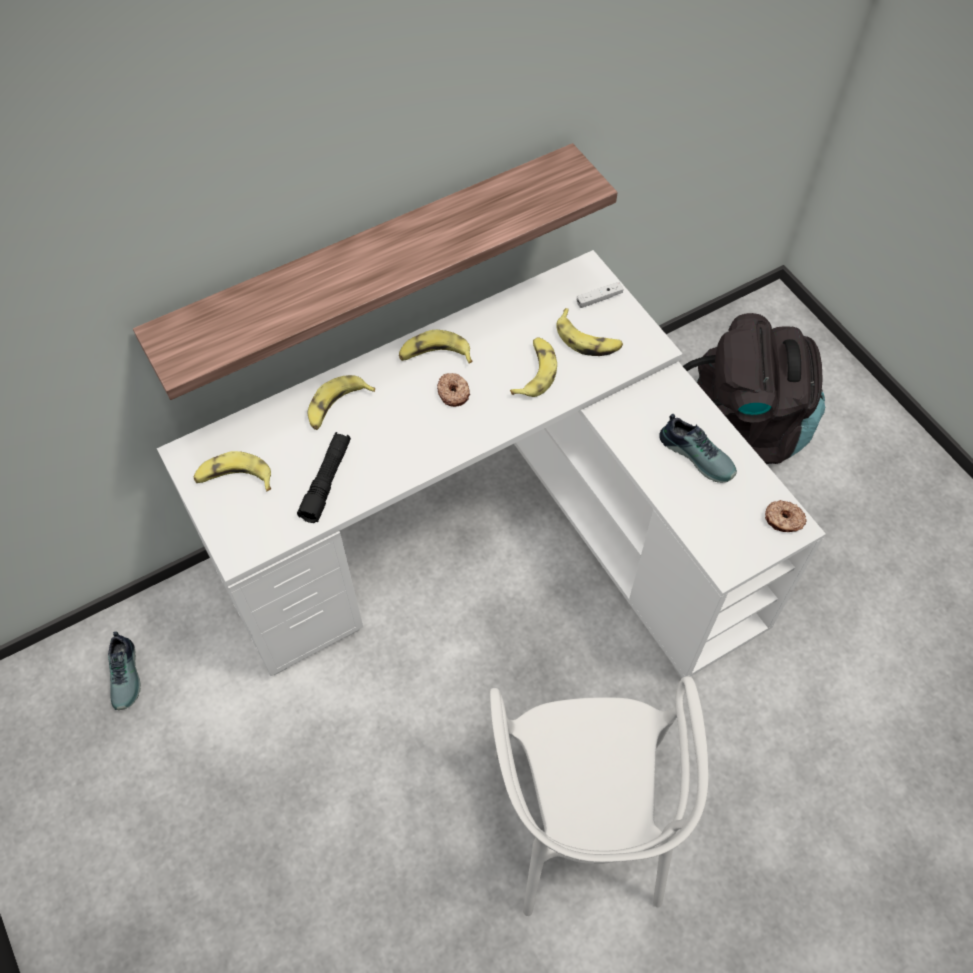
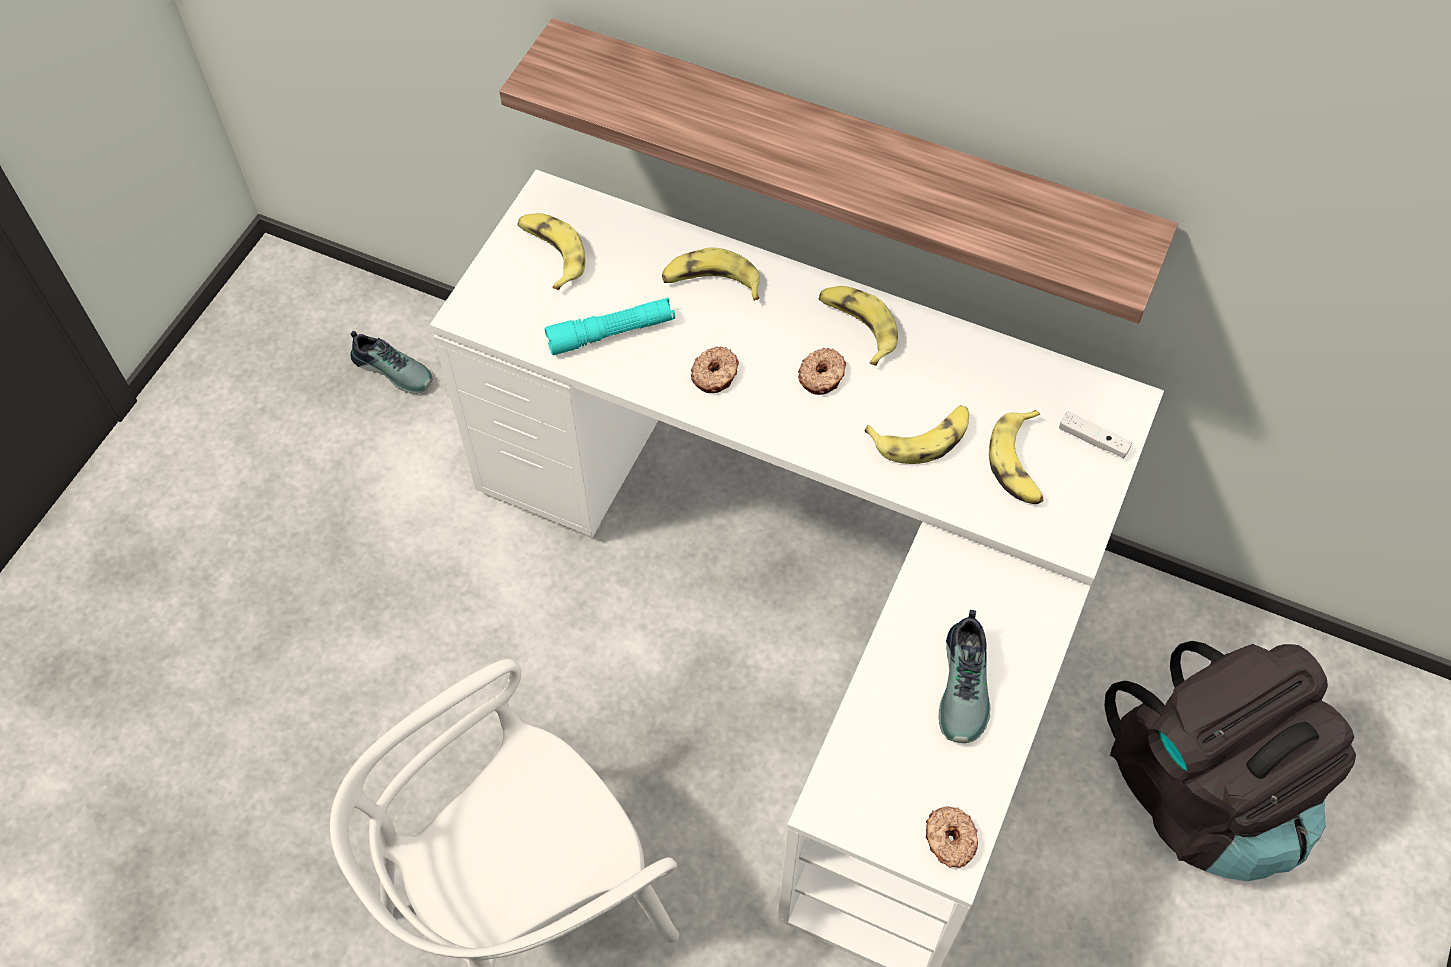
camera: 55 degrees right, 0 degrees up
(126, 675) = (394, 369): shoe -> shoe turned 105 degrees counterclockwise
(327, 481) = (611, 333): black flashlight -> turquoise flashlight
(406, 445) = (715, 375): none -> donut

